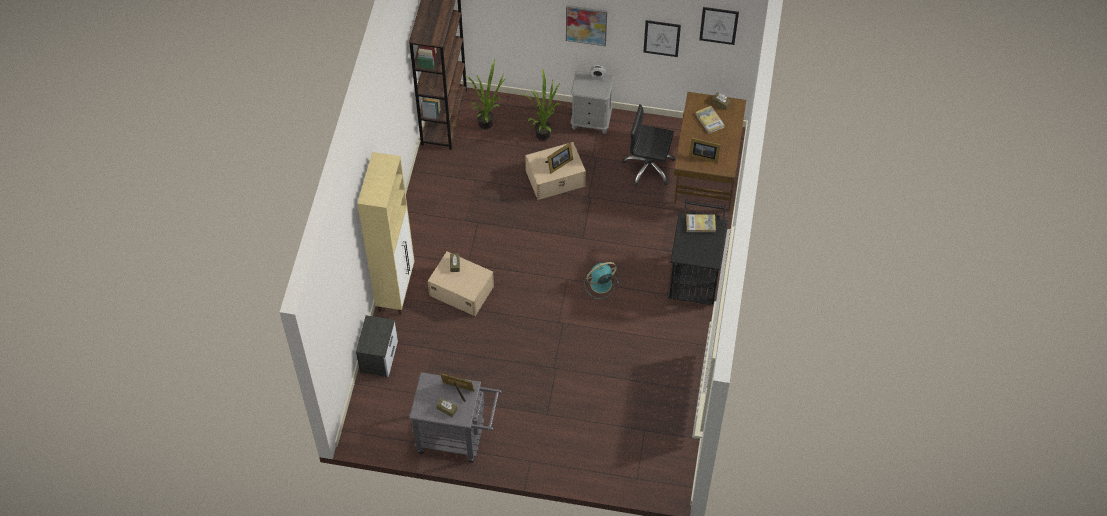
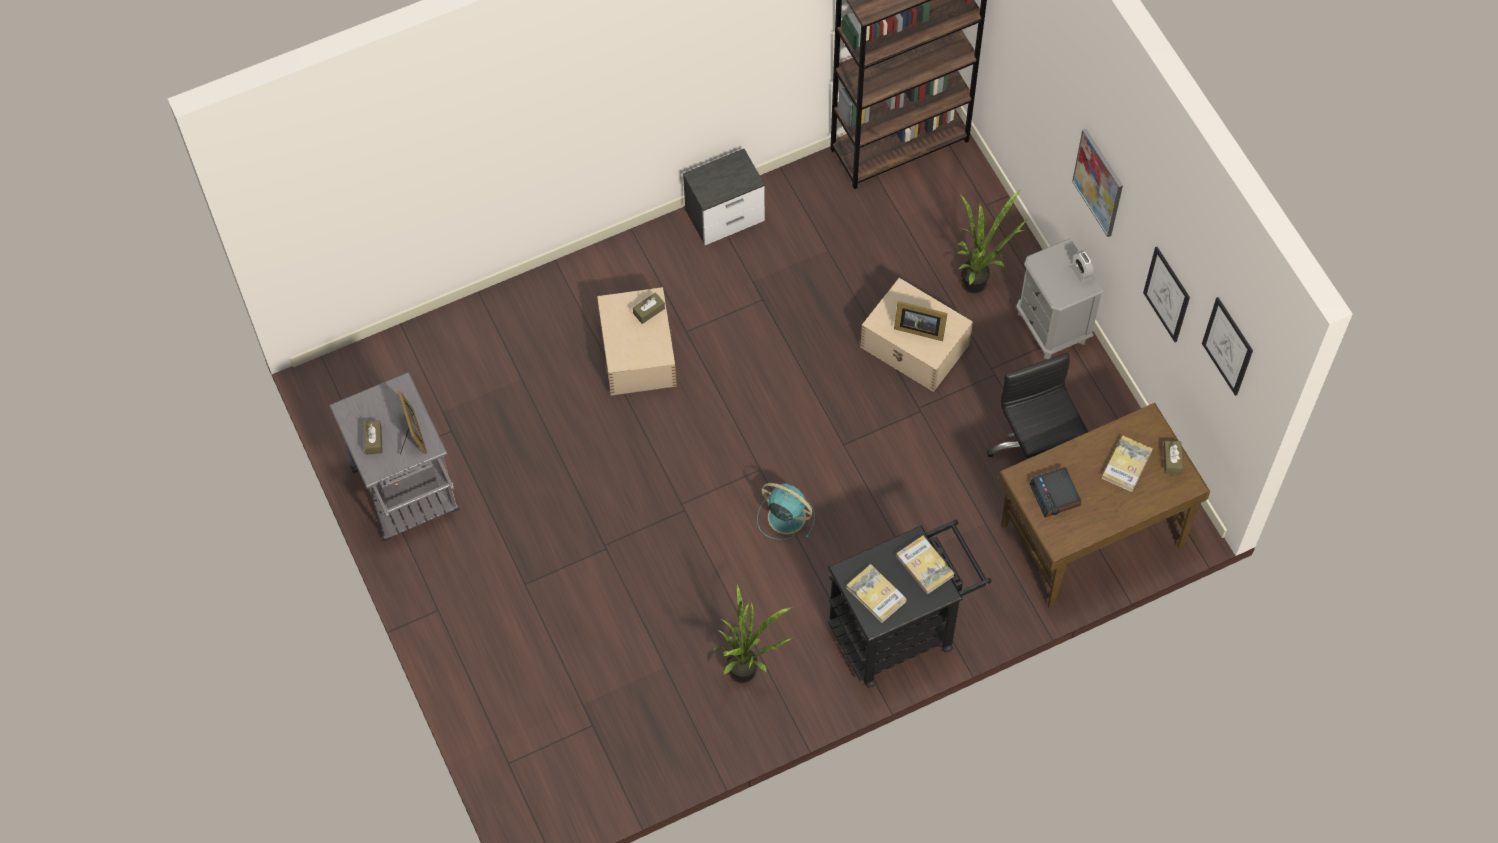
camera: 55 degrees right, 5 degrees up
(379, 356) = (462, 324): nightstand -> nightstand (726, 215)
(396, 289) = (578, 274): beige cabinet -> none
(488, 123) = (937, 204): potted plant -> potted plant (749, 673)
(699, 251) = (876, 594): none -> book
(703, 155) = (1055, 495): picture frame -> alarm clock

